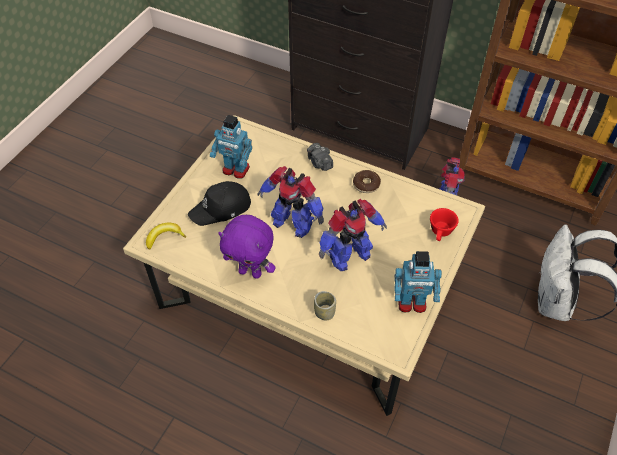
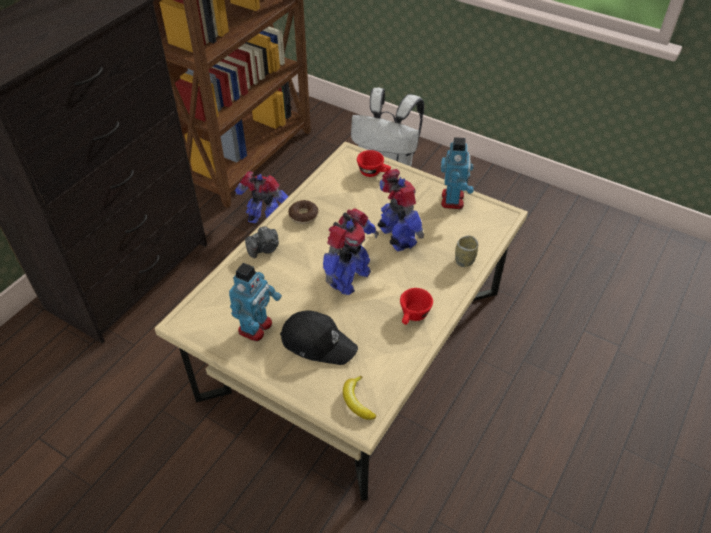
camera: 85 degrees left, 5 degrees down
(221, 208) = (318, 342): black cap -> black cap turned 45 degrees counterclockwise
(251, 272) = (413, 316): purple plush toy -> red cup

